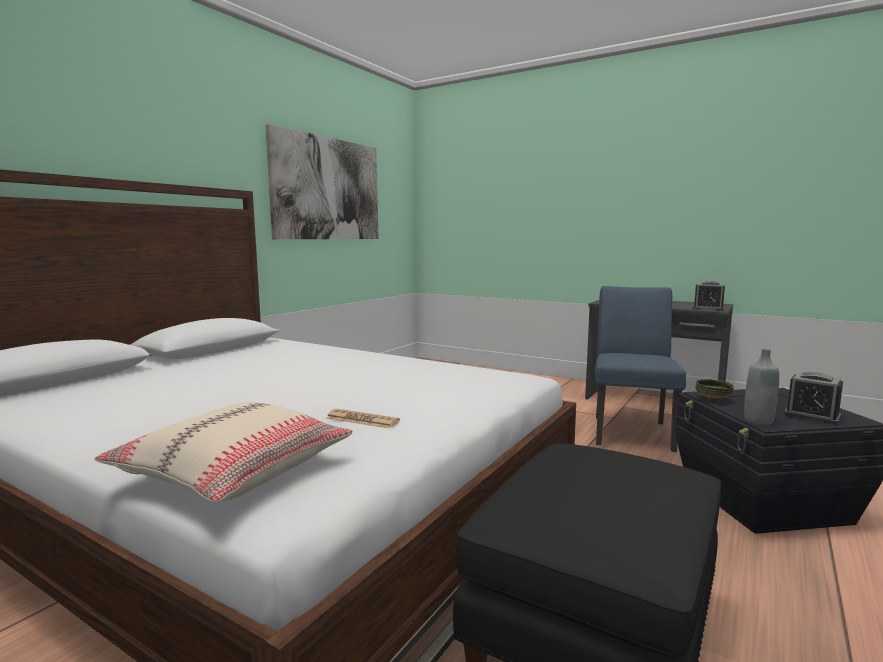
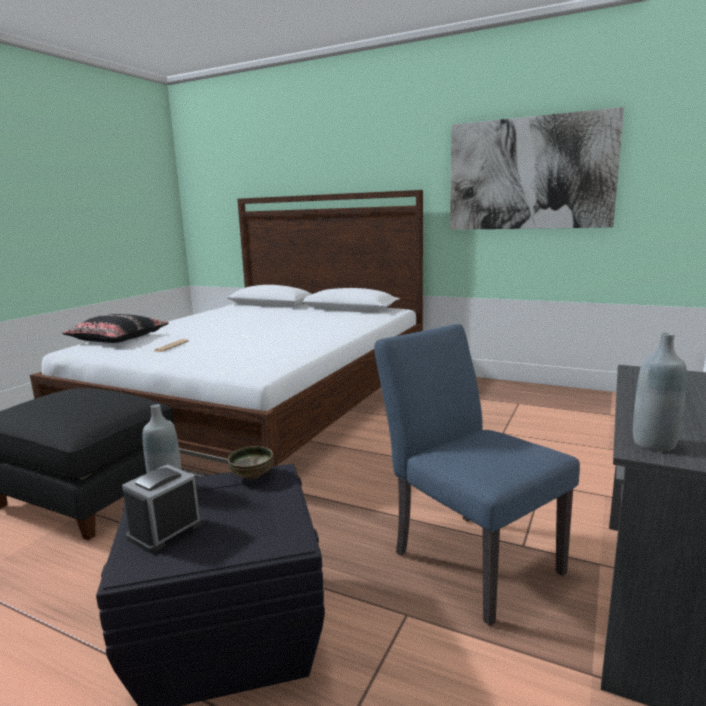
camera: 85 degrees right, 5 degrees up
(234, 470) = (118, 339): beige pillow -> black pillow
(631, 430) = (467, 556): blue chair -> blue chair turned 135 degrees counterclockwise
(708, 309) = (654, 443): alarm clock -> grey bottle

